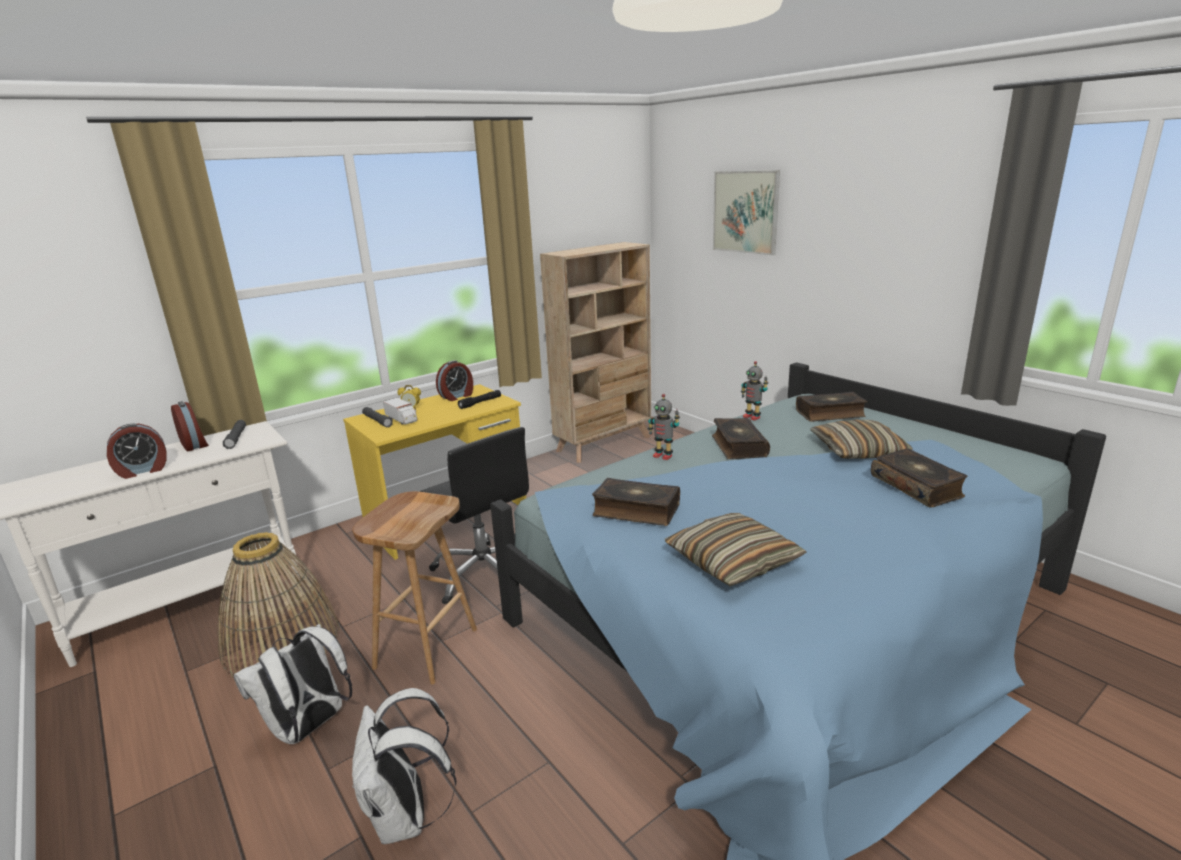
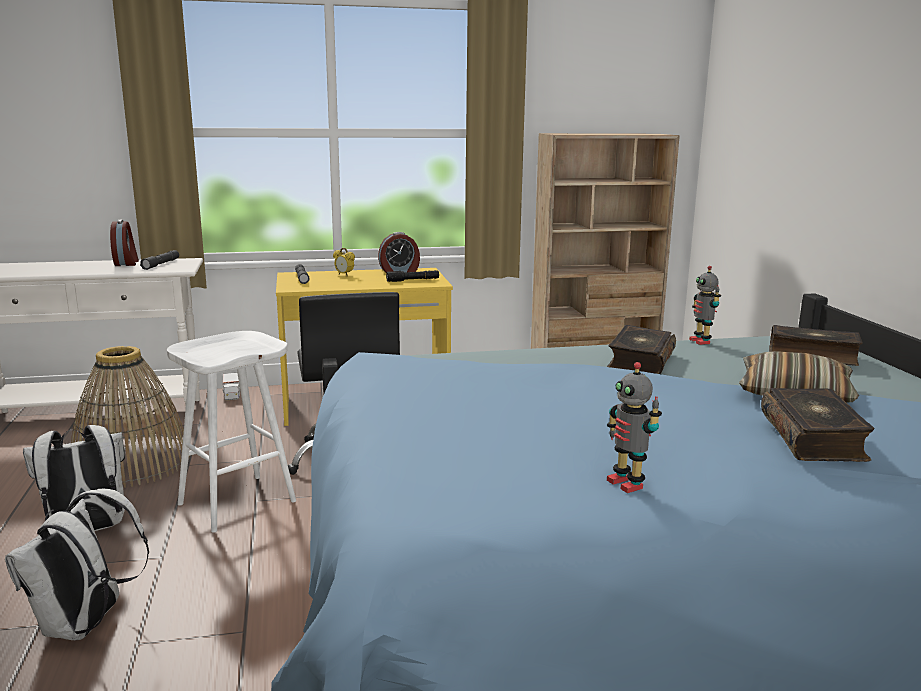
camera: 25 degrees right, 5 degrees down
(143, 471) = (67, 271): alarm clock -> none
(402, 419) = (323, 280): toy truck -> toy truck (232, 395)
(426, 647) = (238, 502): brown stool -> white stool
(636, 511) = (430, 385): book -> none
(663, 456) = (539, 353): toy robot -> toy robot (627, 483)
(732, 561) = (464, 445): pillow -> none
(745, 212) = (795, 95): picture -> none

